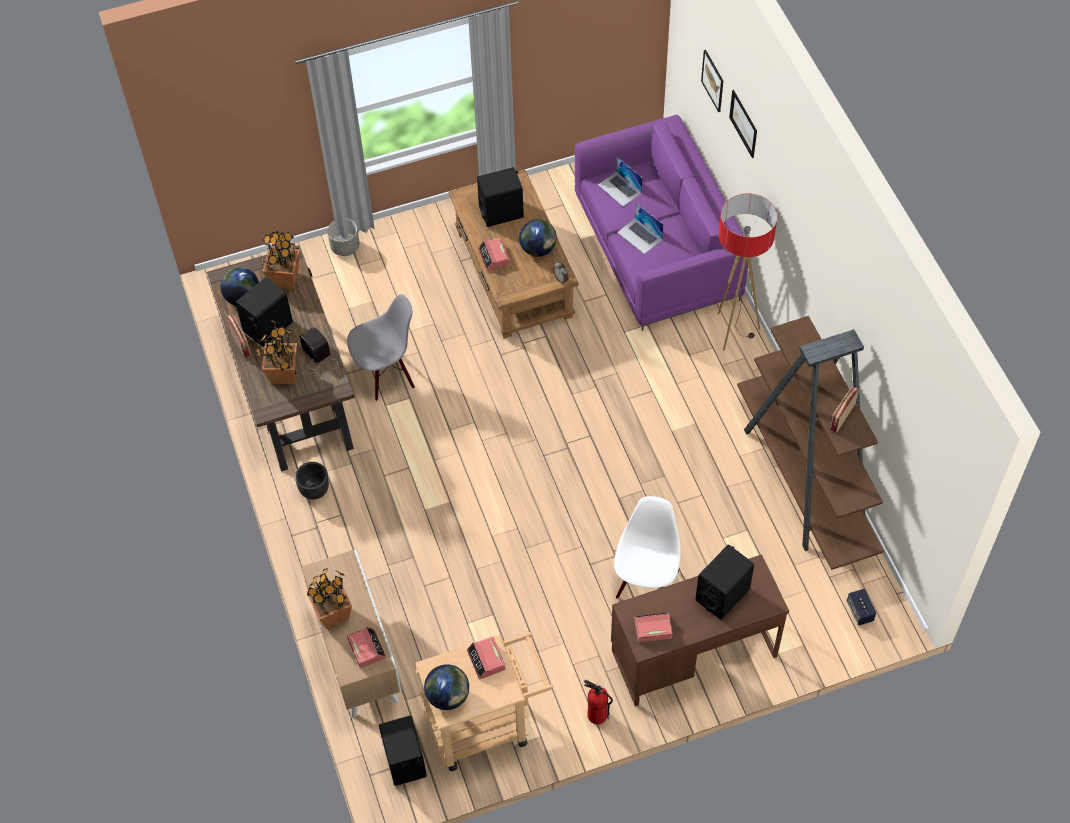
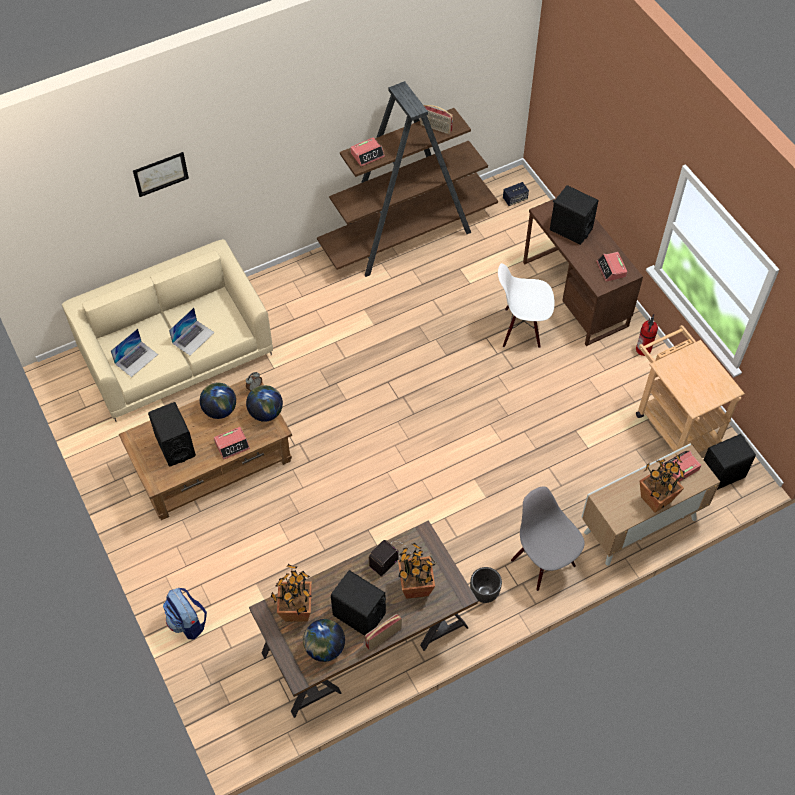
camera: 100 degrees left, 0 degrees up
(345, 247) = (188, 622): grey planter -> backpack
(386, 374) = (344, 554): grey chair -> grey chair (544, 562)
(448, 696) = (715, 390): globe -> globe (266, 412)
(486, 660) = (675, 369): alarm clock -> alarm clock (367, 155)
(658, 247) = (176, 351): purple sofa -> beige sofa
(713, 80) = (97, 207): picture -> none
(734, 331) = (266, 290): floor lamp -> none

